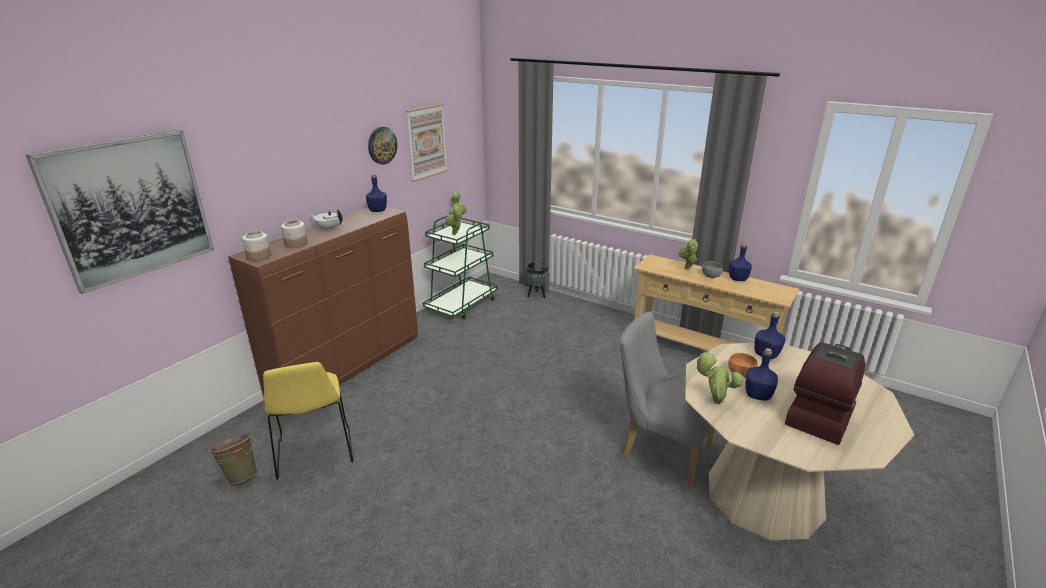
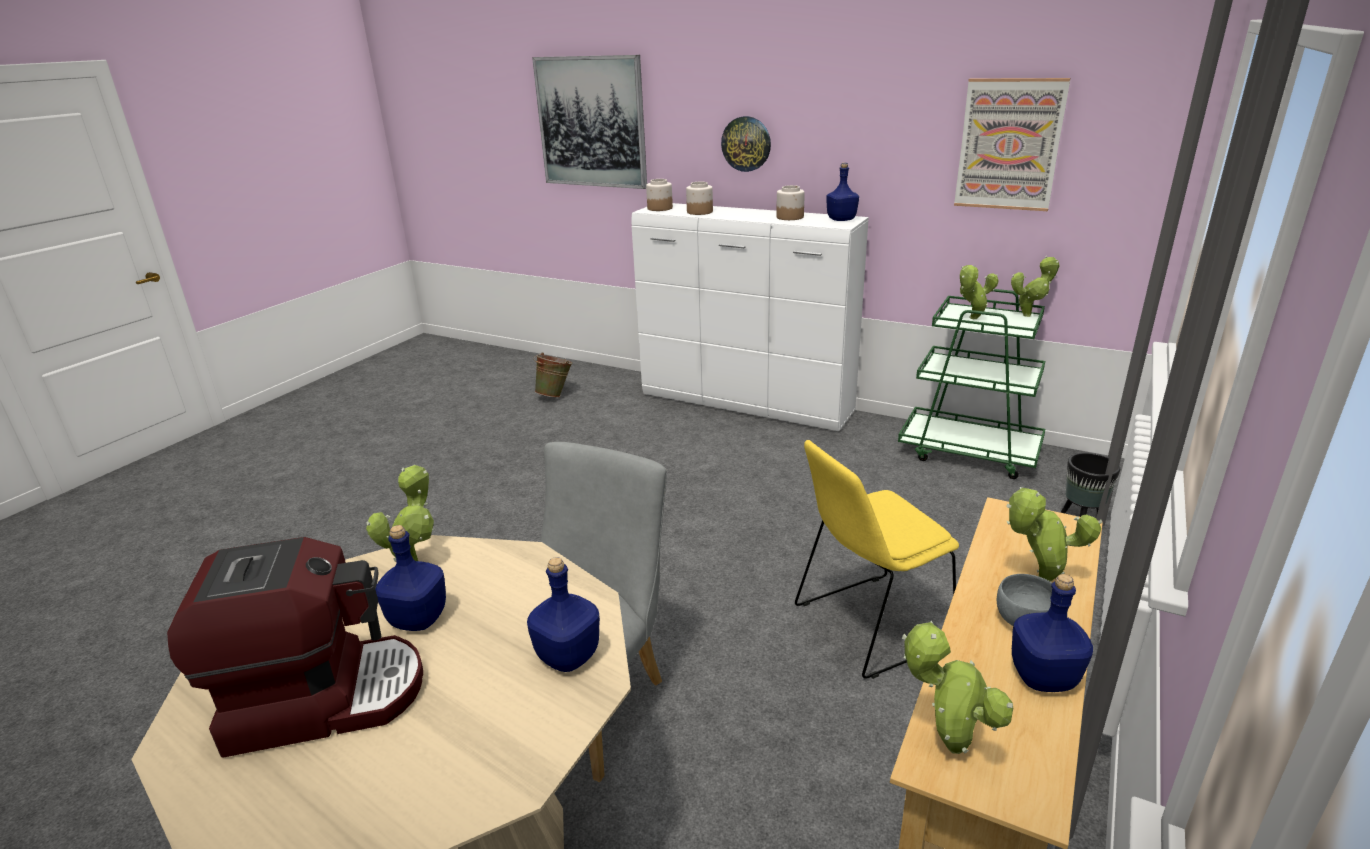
camera: 85 degrees right, 0 degrees up
(315, 452) = (586, 419): yellow chair -> yellow chair (868, 626)
(328, 229) = (754, 214): white teapot -> none
(349, 367) = (746, 404): brown dresser -> white dresser
(353, 221) = (790, 217): none -> jar
(382, 145) = (902, 128): wall clock -> wall clock (746, 144)
(740, 373) = (496, 605): orange bowl -> none
(772, 296) = (948, 744): none -> potted plant
(819, 415) = (324, 697): coffee machine -> coffee machine turned 45 degrees counterclockwise

